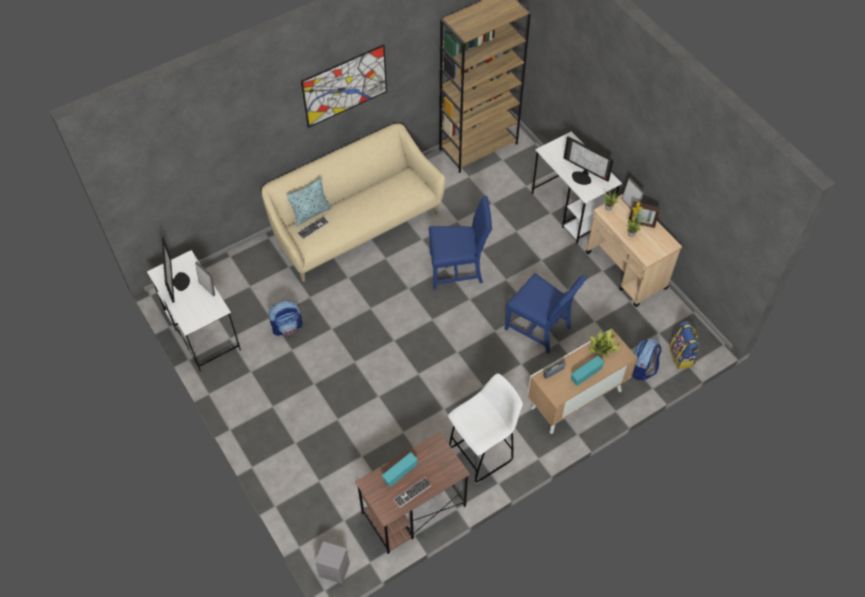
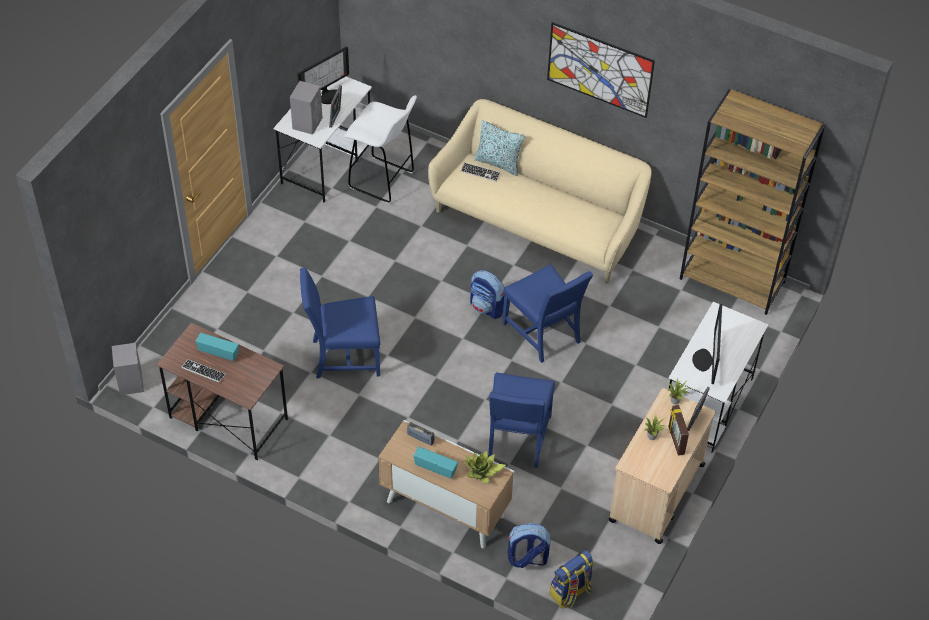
camera: 60 degrees right, 5 degrees down
(197, 308) = (307, 123): none -> grey speaker
(287, 327) = (374, 225): backpack -> backpack (487, 307)
(401, 403) = (343, 356): none -> blue chair
(482, 453) = (326, 450): white stool -> white stool (383, 181)

